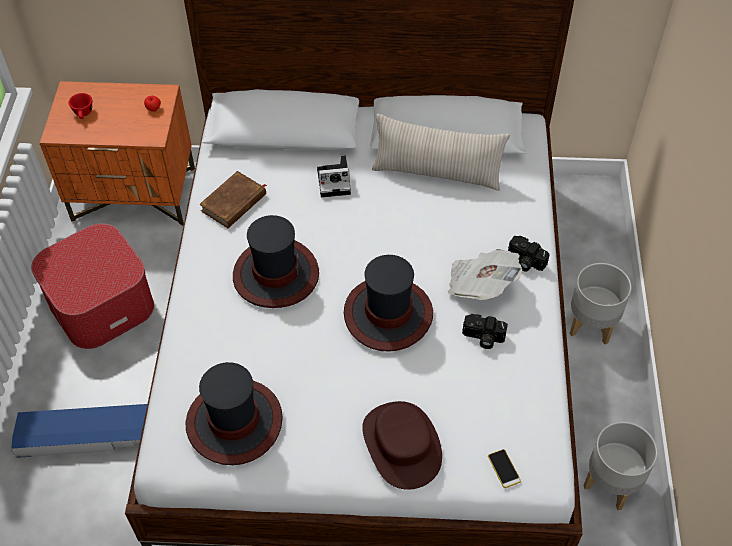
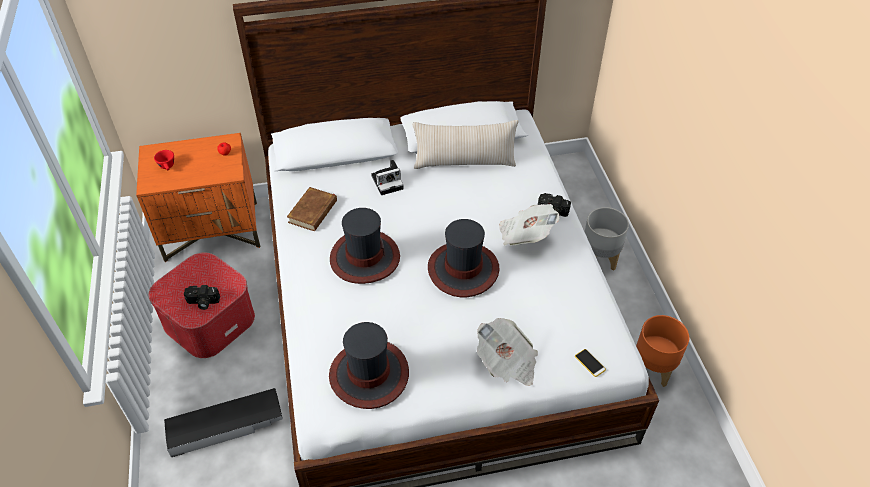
camera: 15 degrees left, 5 degrees down
(85, 434) = (226, 425): blue storage box -> black storage box
(402, 445) = (507, 363): brown hat -> newspaper
(482, 338) = (540, 272): camera -> camera (202, 302)
(610, 483) = (651, 368): grey planter -> orange planter

